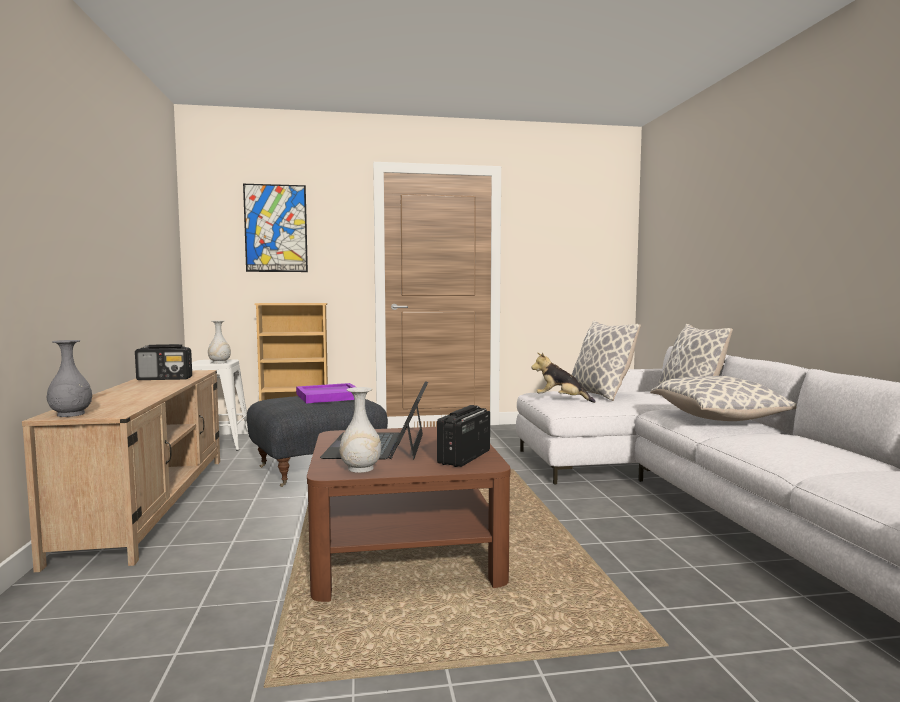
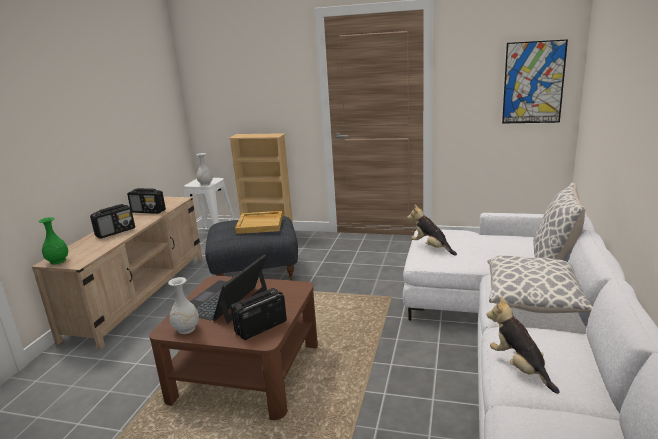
camera: 25 degrees right, 15 degrees up
(70, 414) = (58, 261): grey vase -> green vase
(137, 392) = (116, 232): none -> radio
(276, 228) = (243, 73): picture -> picture (533, 83)
(329, 396) = (260, 224): purple tray -> beige tray
(600, 394) = (477, 241): pillow -> none
(783, 453) = (519, 367): none -> plush toy

